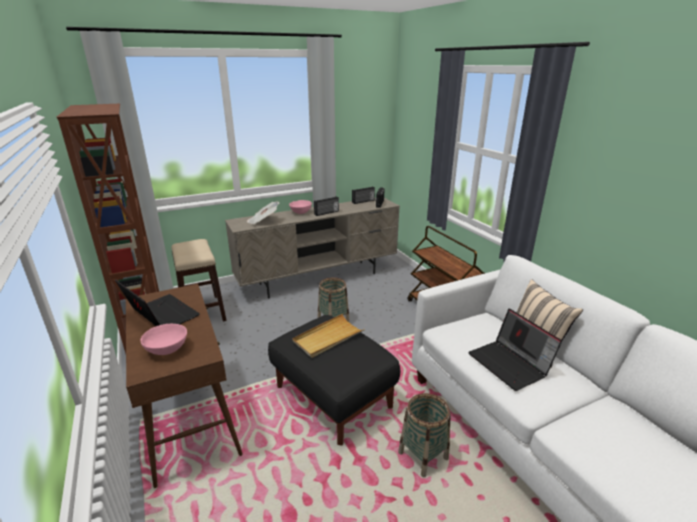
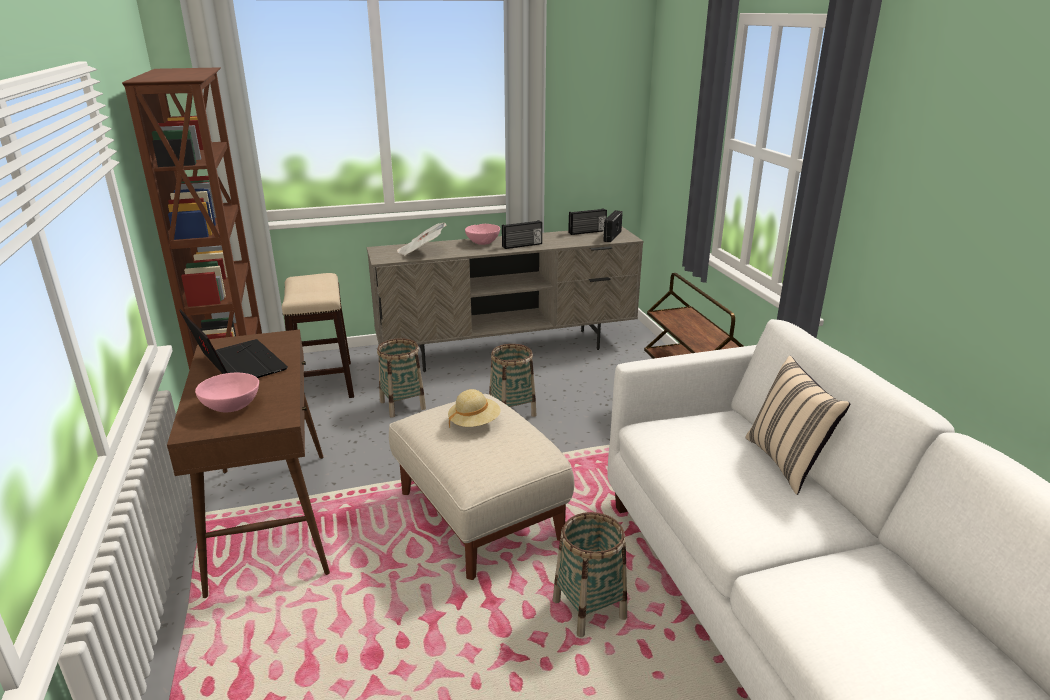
camera: 10 degrees right, 0 degrees up
(260, 323) = (402, 405): none -> basket
(328, 337) = (474, 423): beige tray -> beige hat
(333, 396) = (480, 514): black ottoman -> beige ottoman
(510, 364) = (733, 483): laptop -> none

